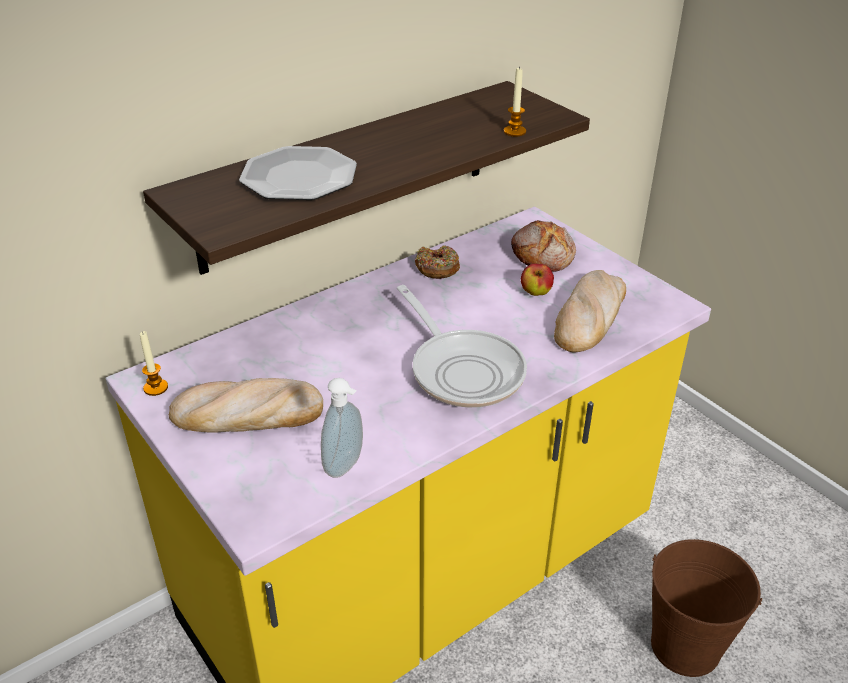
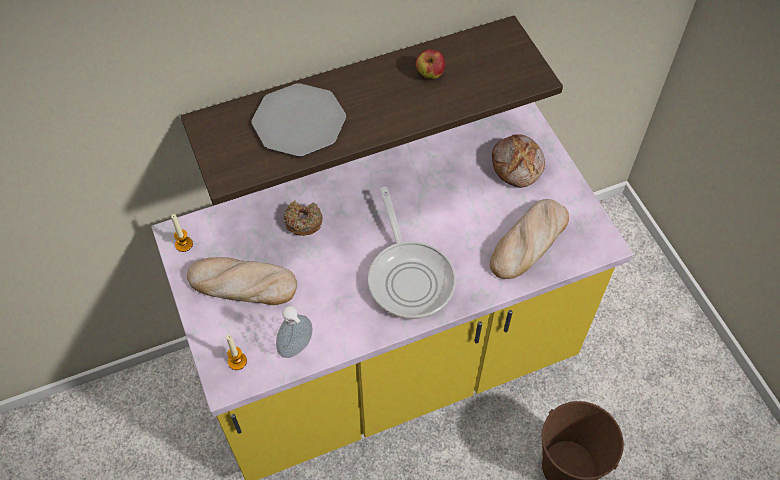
camera: 15 degrees right, 20 degrees up
(437, 268) = (425, 162): donut -> donut (303, 222)
(514, 131) = (490, 93): candle -> candle (237, 361)
(535, 293) = (495, 207): apple -> apple (430, 74)

